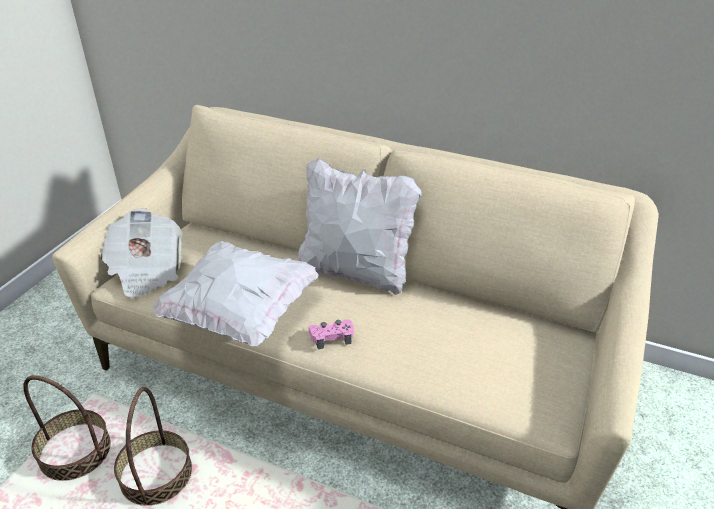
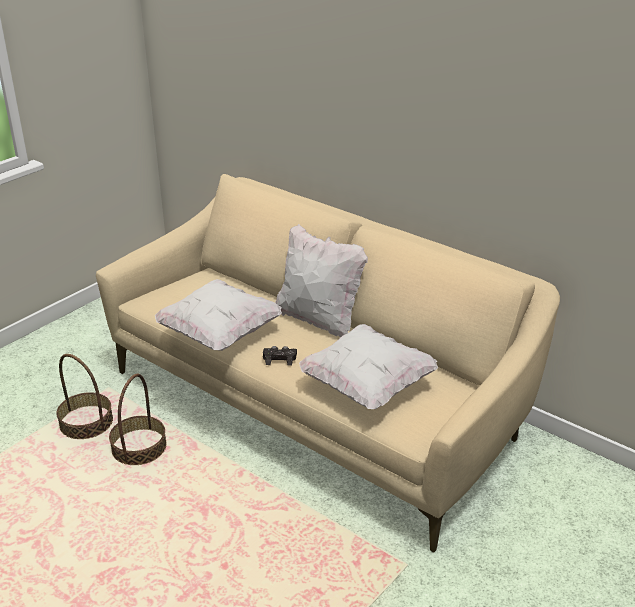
camera: 15 degrees right, 5 degrees down
(146, 270) = (161, 295): newspaper -> none
(332, 336) = (279, 359): pink game controller -> black game controller
(456, 356) = (367, 386): none -> white pillow

